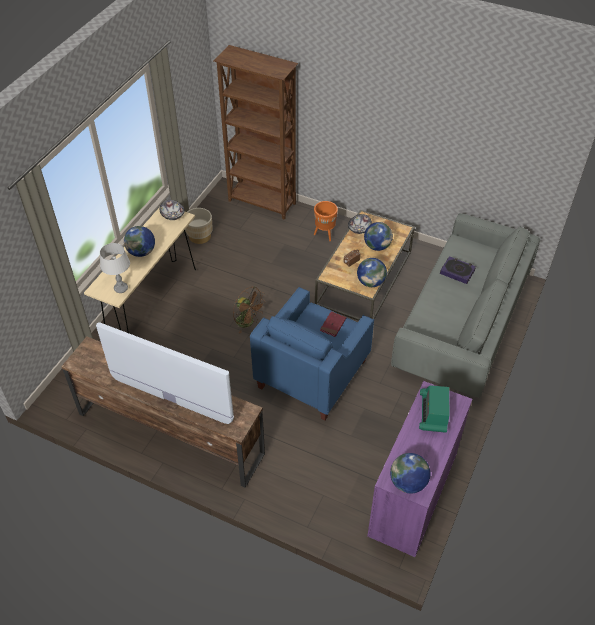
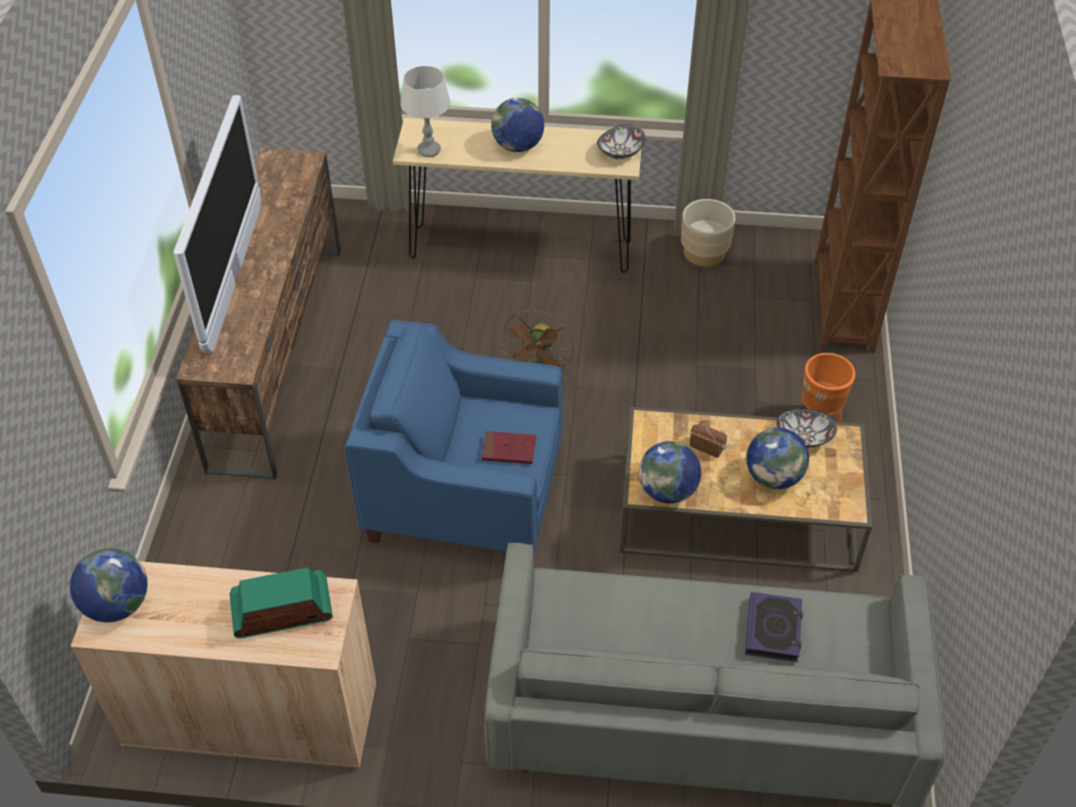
camera: 70 degrees right, 0 degrees up
(413, 494) = (251, 715): purple cabinet -> beige cabinet

